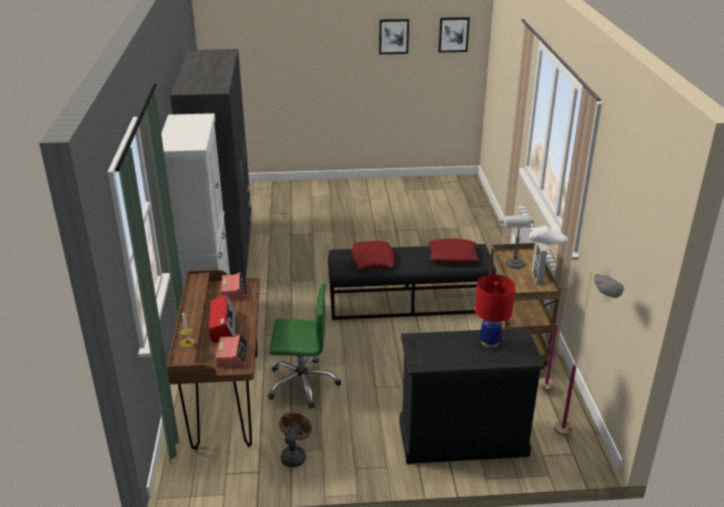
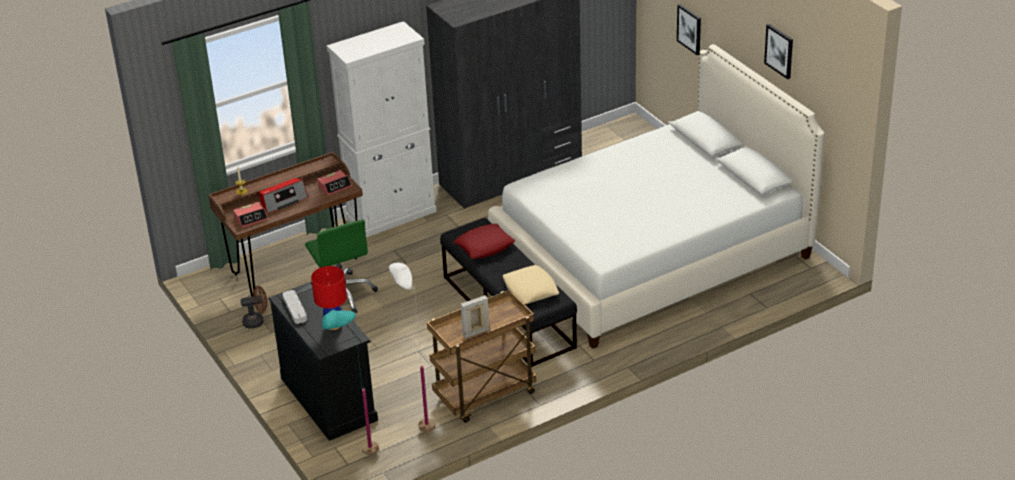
camera: 65 degrees right, 5 degrees up
(392, 225) = (652, 254): none -> white bed
(444, 359) = (295, 309): none -> grey tray
(453, 34) = (830, 84): picture -> picture (689, 29)
(453, 256) = (530, 289): red pillow -> beige pillow
(513, 260) = (498, 312): grey table lamp -> none
(571, 444) = (360, 461): grey floor lamp -> turquoise floor lamp

